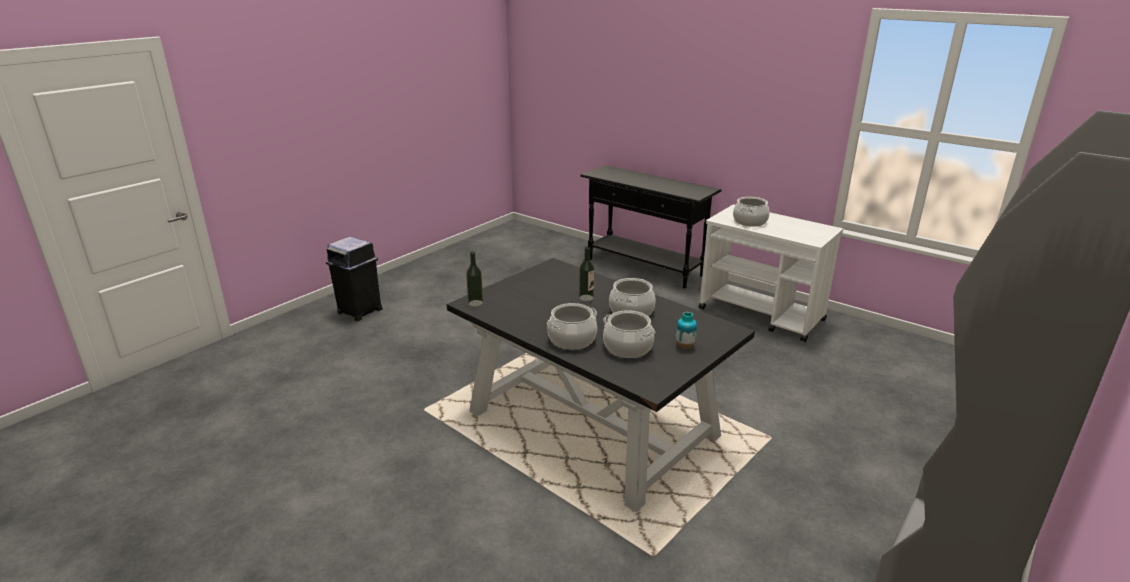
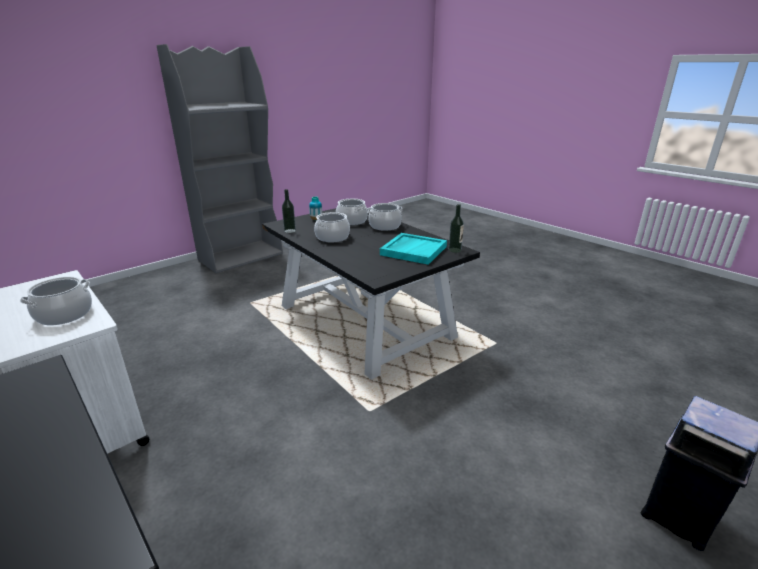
camera: 170 degrees left, 0 degrees up
(524, 299) = (413, 250): none -> turquoise tray
(586, 298) = (361, 248): bottle -> bottle (290, 231)

